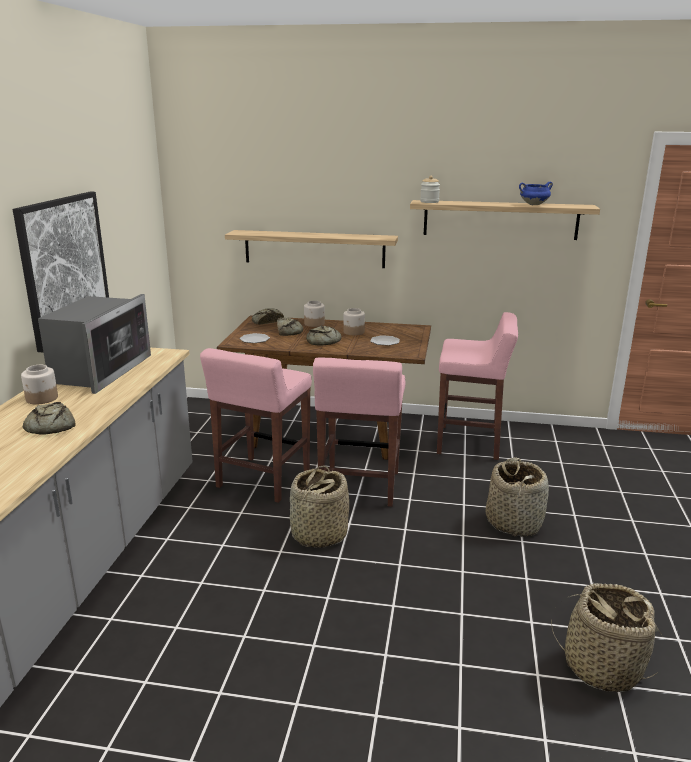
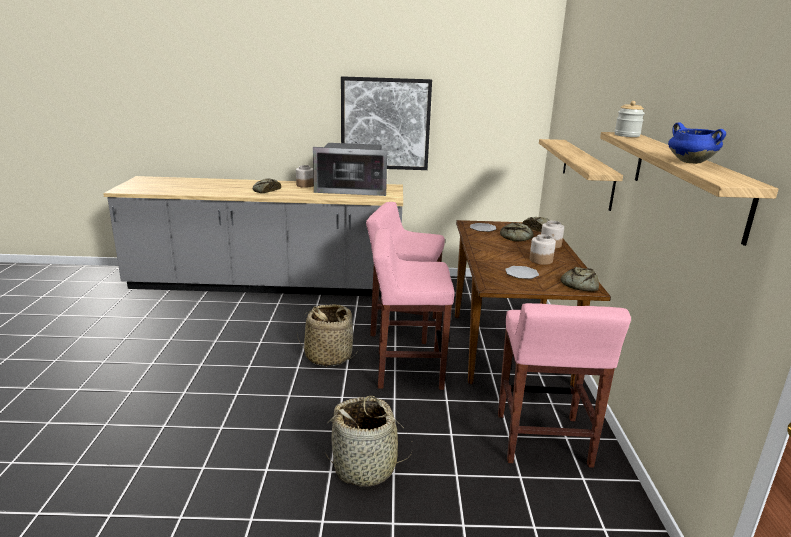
camera: 80 degrees right, 0 degrees up
(323, 341) = (499, 250): bread -> bread (579, 285)
(602, 667) = (134, 508): basket -> none

